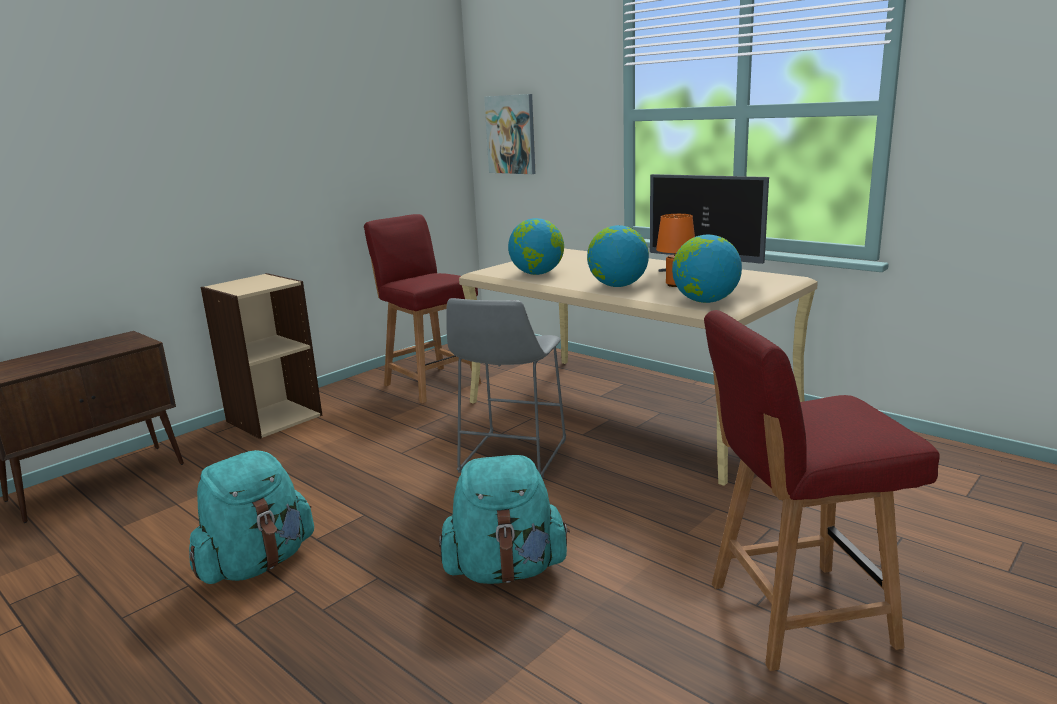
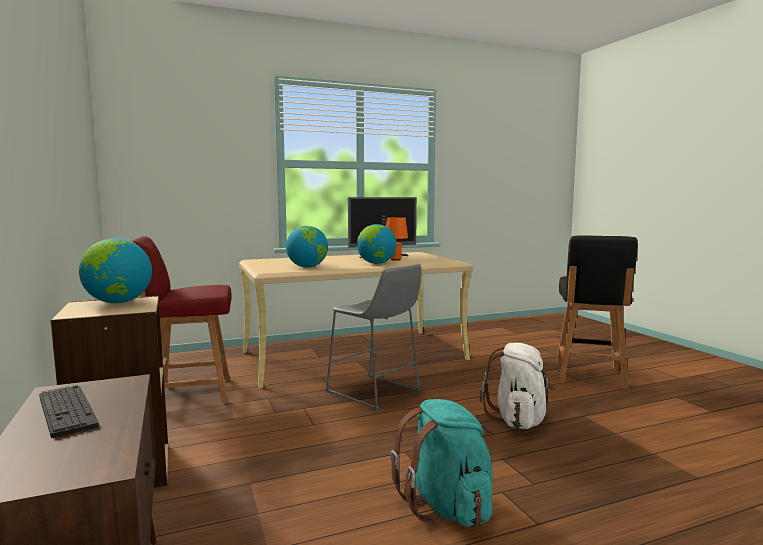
camera: 65 degrees left, 10 degrees down
(86, 348) = (67, 411): none -> keyboard
(506, 570) = (518, 420): turquoise backpack -> white backpack
(511, 134) = (158, 173): picture -> none
(705, 301) = (437, 261): globe -> globe (118, 302)
(796, 614) = (589, 375): red chair -> black chair

